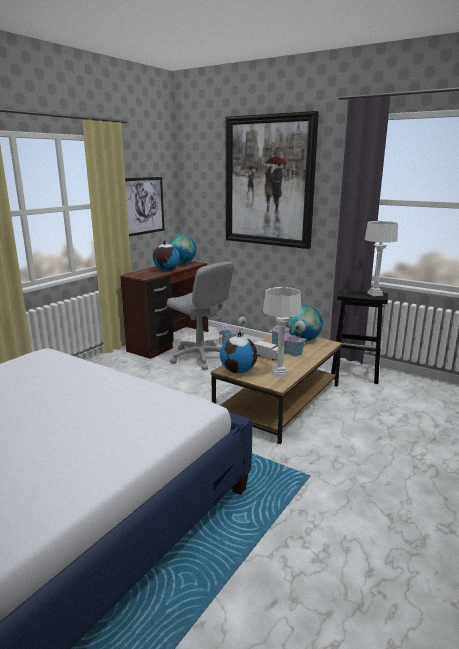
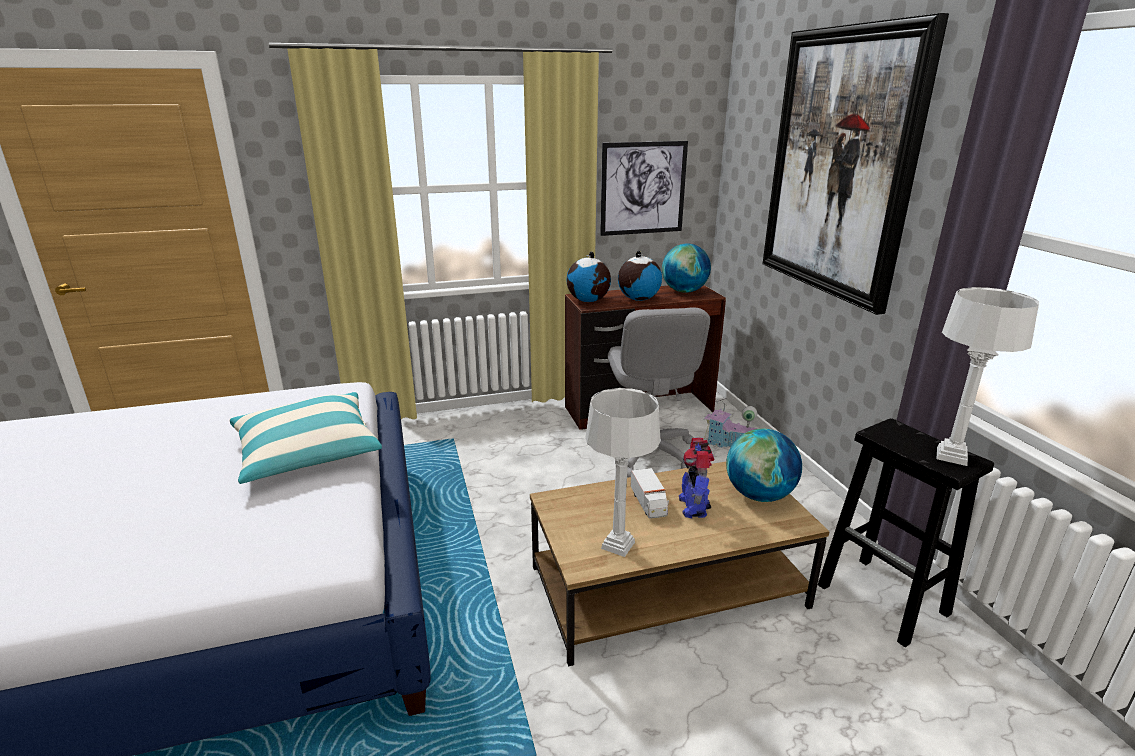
camera: 40 degrees right, 5 degrees up
(86, 381) = (308, 451): none -> pillow
(238, 371) = (565, 511): globe -> globe (588, 301)
(286, 351) = (693, 506): toy house -> toy robot

